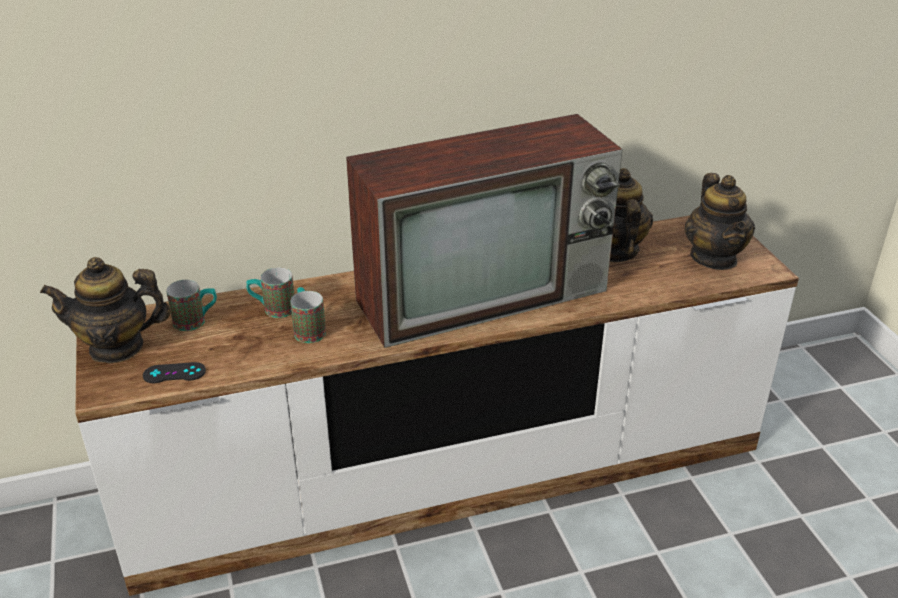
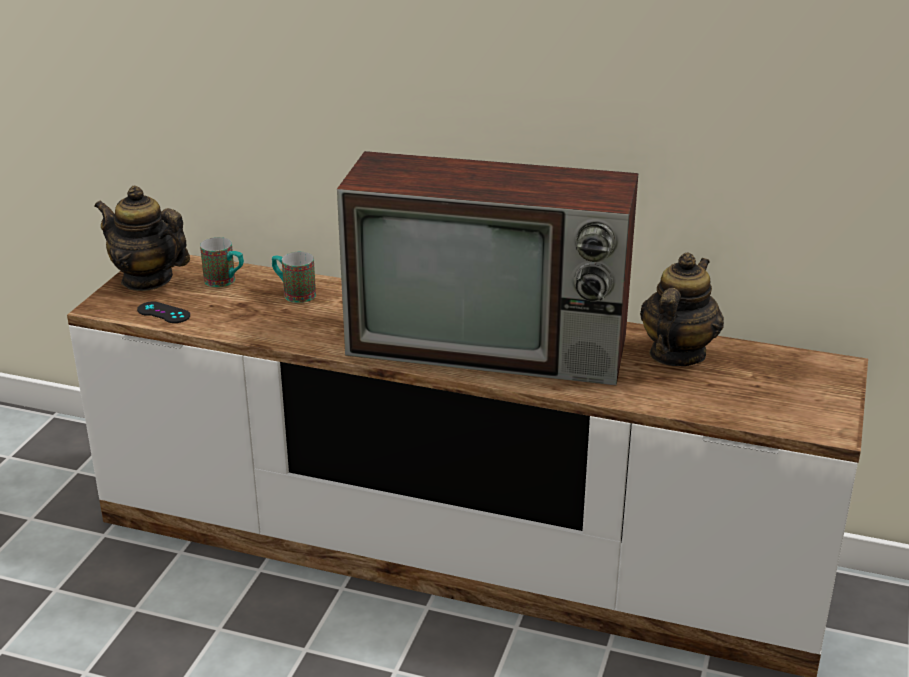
camera: 35 degrees right, 5 degrees down
(308, 329) = (302, 318): mug -> none
(714, 258) = (782, 398): teapot -> none

